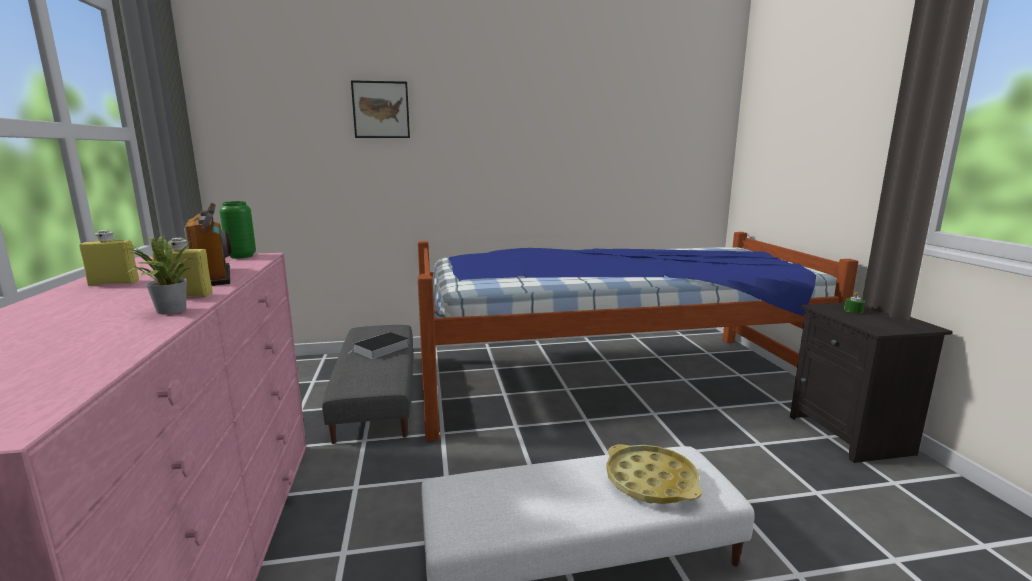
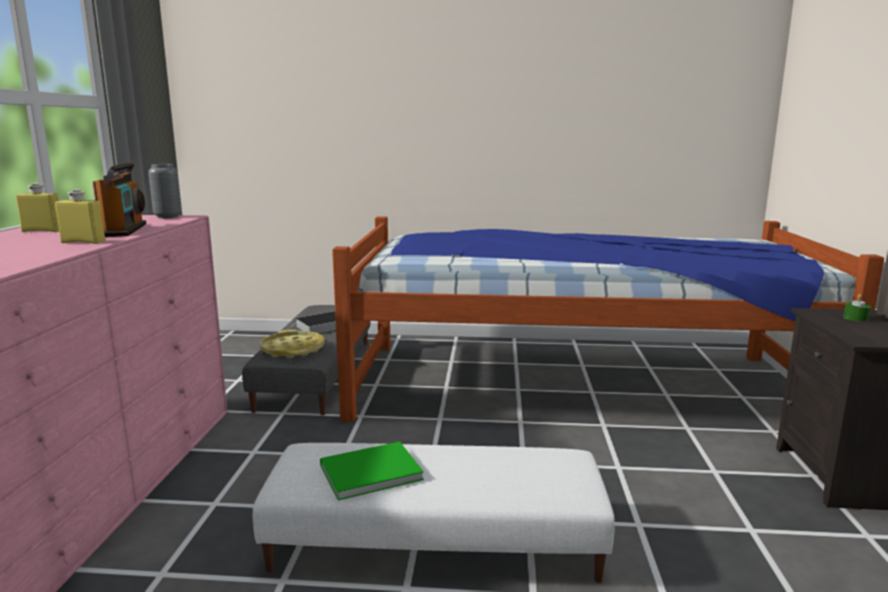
camera: 15 degrees right, 0 degrees up
(167, 311) = (55, 251): potted plant -> none
(241, 256) = (168, 217): green vase -> grey vase
(381, 110) = (349, 75): picture -> none
(521, 500) = (367, 471): none -> green book
(651, 481) = (513, 474): yellow tray -> yellow tray (293, 349)

